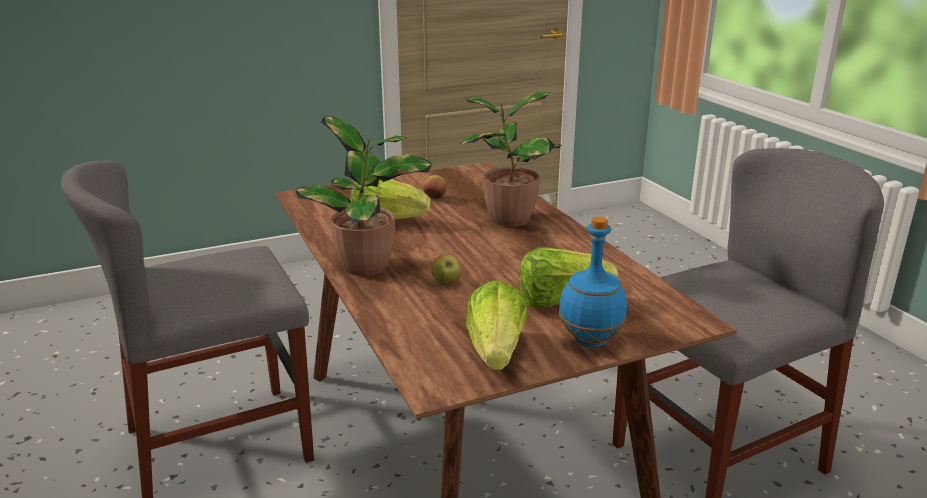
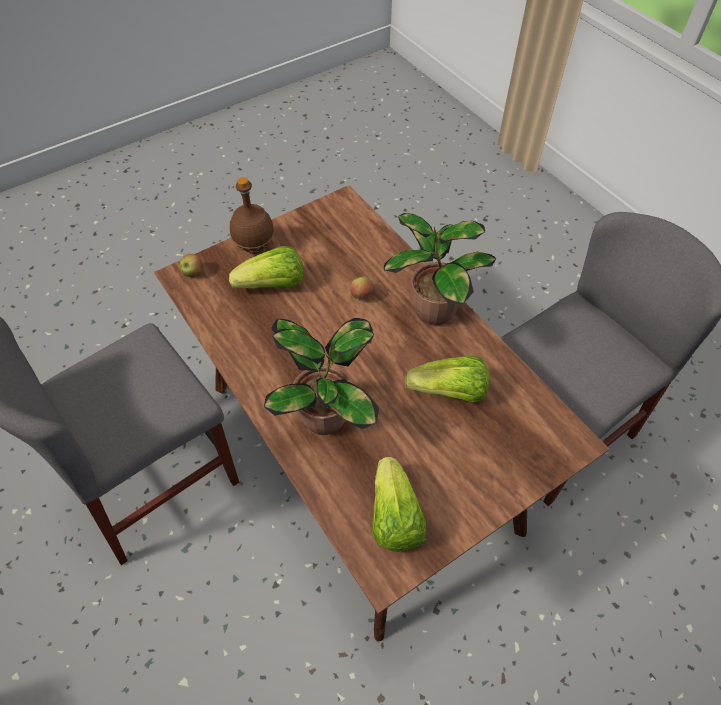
camera: 170 degrees right, 30 degrees up
(435, 198) = (417, 458): apple -> apple (193, 273)
(496, 351) = (313, 230): lettuce -> lettuce (394, 517)
(591, 341) = (254, 247): blue bottle -> brown bottle

